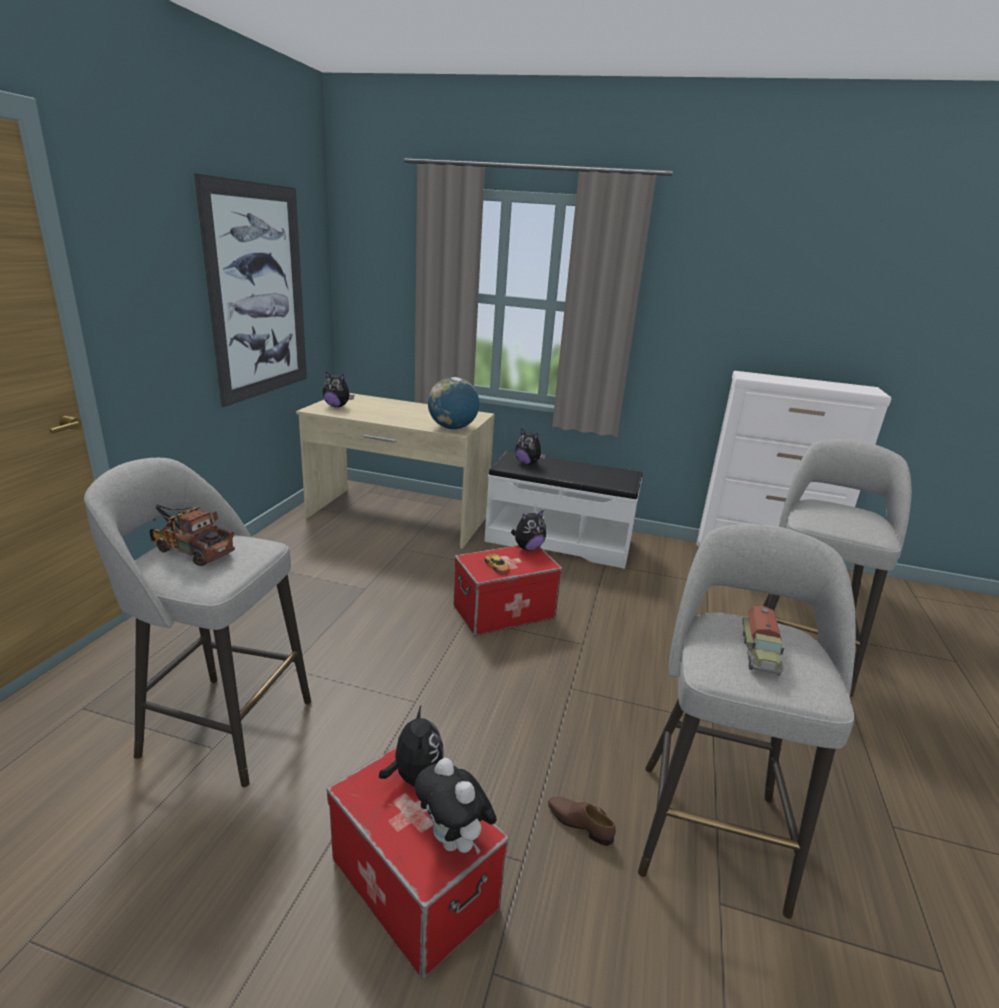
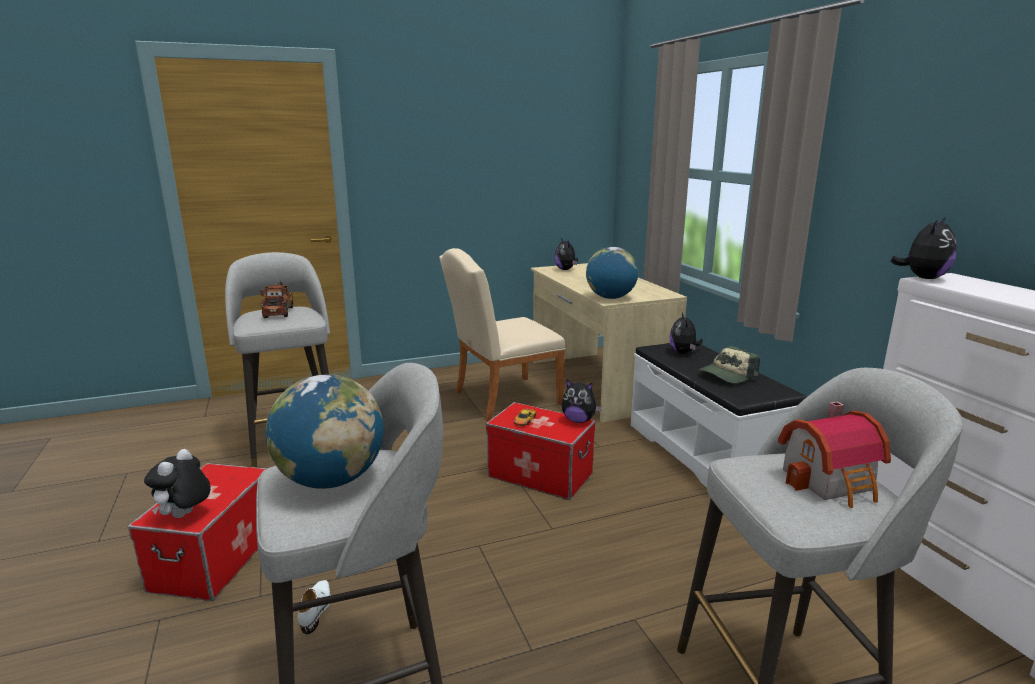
camera: 55 degrees right, 5 degrees down
(258, 293) = (514, 169): picture -> none
(348, 565) = (500, 399): none -> beige chair
(415, 776) = (234, 483): plush toy -> plush toy (923, 278)
(579, 823) = (316, 609): brown shoe -> white shoe
(585, 472) = (727, 375): none -> cap
(760, 653) = (331, 480): toy truck -> globe
(847, 512) = (832, 482): none -> toy house

